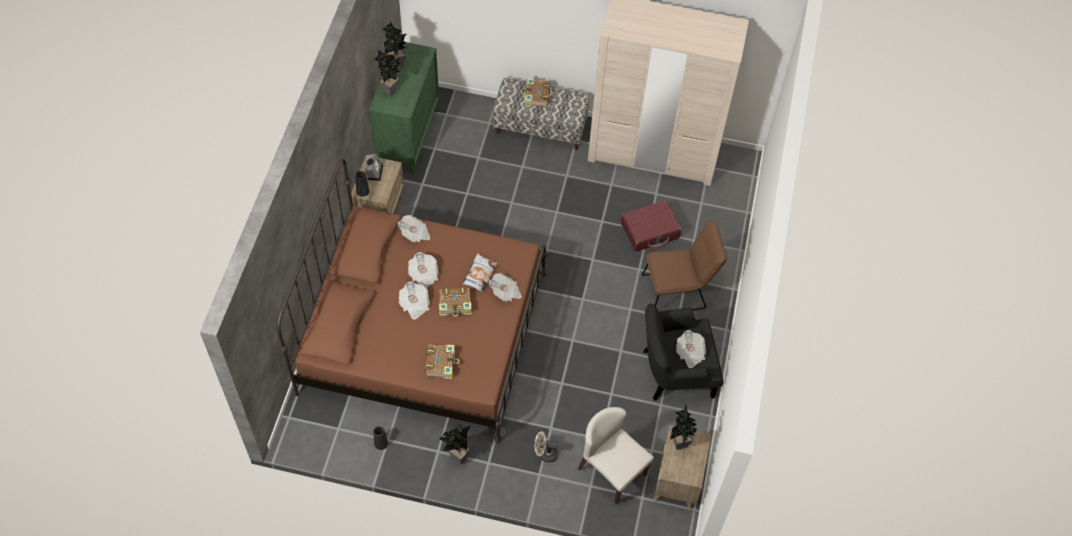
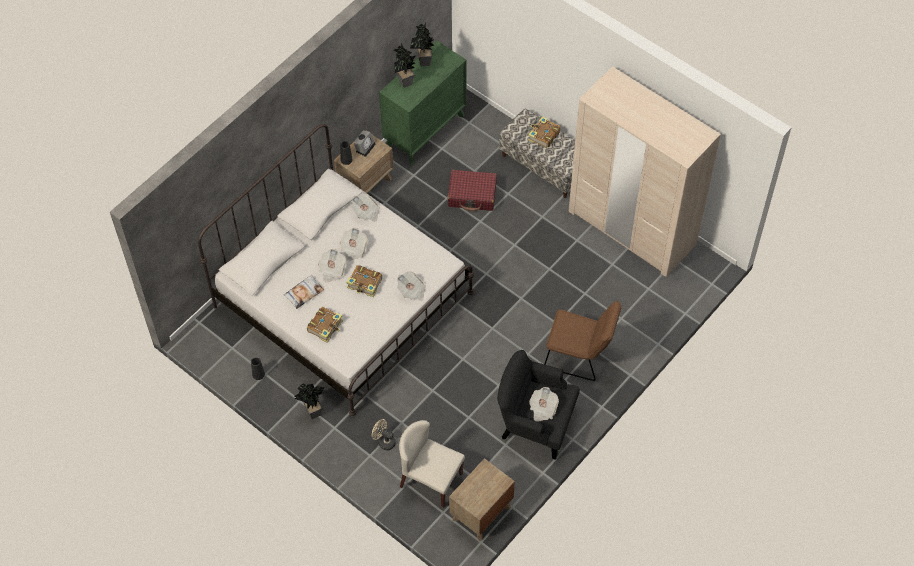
camera: 30 degrees right, 0 degrees up
(423, 332) = (343, 300): brown bed -> white bed
(479, 274) = (399, 267): pillow -> pillow (304, 293)
(611, 471) = (430, 480): beige chair -> beige chair turned 45 degrees counterclockwise
(650, 231) = (586, 294): red suitcase -> red suitcase (472, 195)
(679, 445) = (482, 478): potted plant -> none

